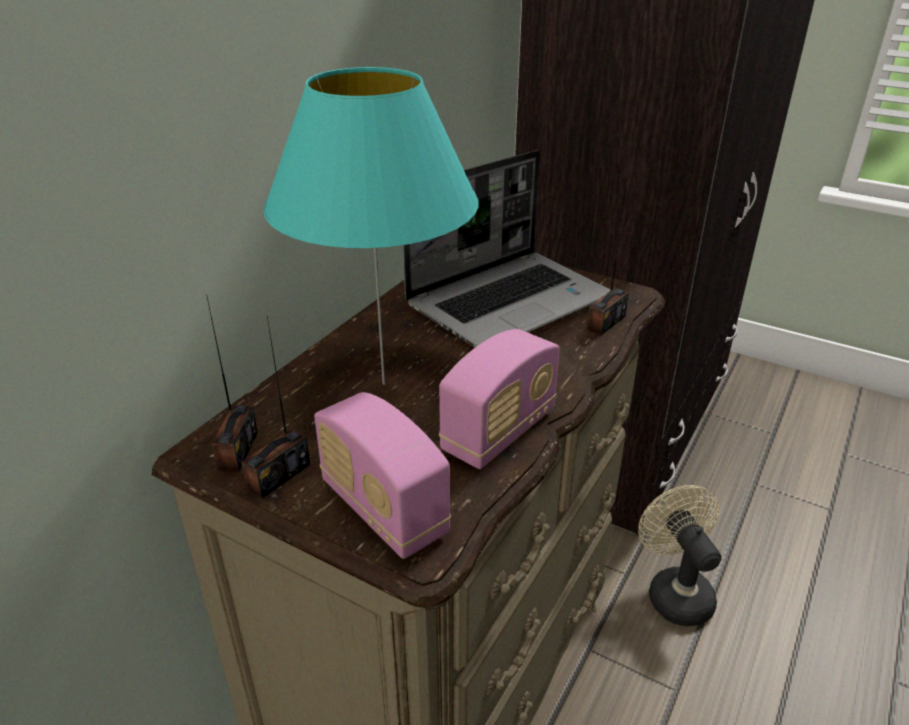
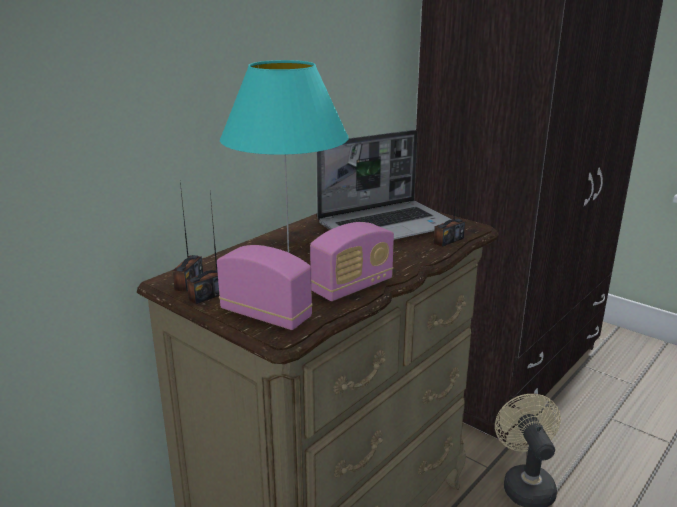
camera: 10 degrees right, 10 degrees down
(383, 509) = (266, 315): radio -> radio turned 150 degrees clockwise

